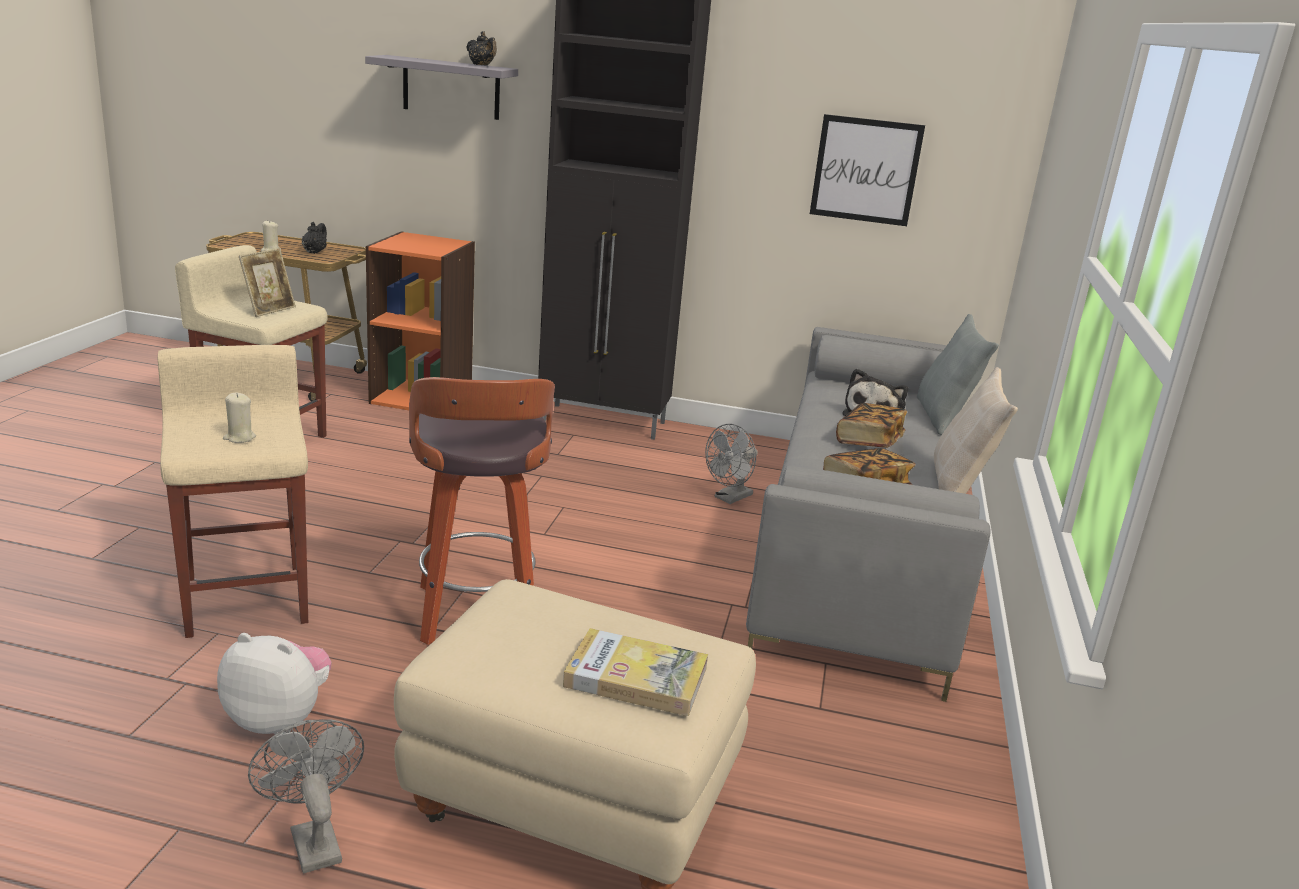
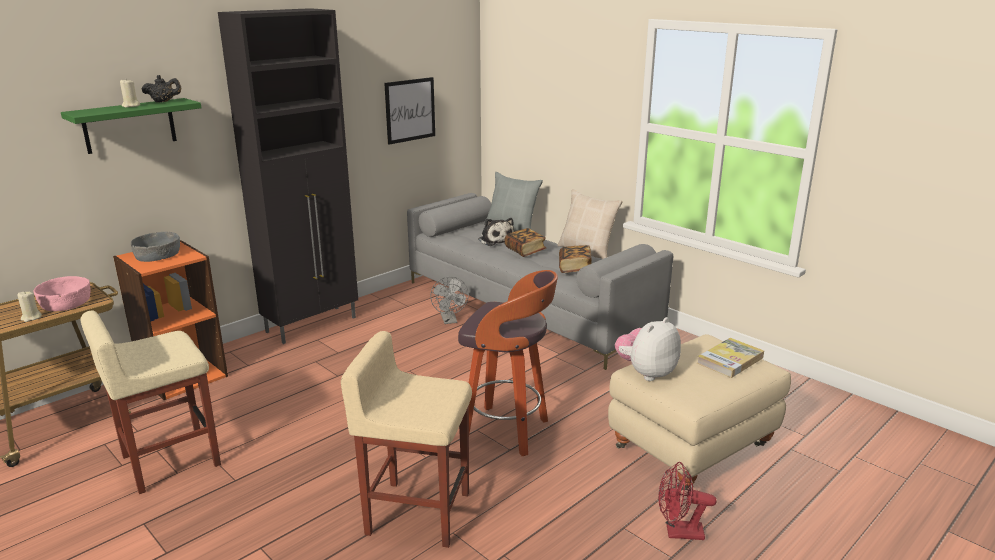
camera: 55 degrees left, 0 degrees up
(239, 438) = (428, 398): beige candle -> beige candle (131, 106)
(269, 310) = (163, 350): picture frame -> none
(279, 719) = (566, 524): plush toy -> plush toy (646, 373)
(312, 839) = (678, 532): grey fan -> red fan
(314, 252) = (65, 302): black teapot -> pink bowl
(423, 242) = (158, 254): none -> grey bowl
(451, 88) = (129, 126): grey shelf -> green shelf

